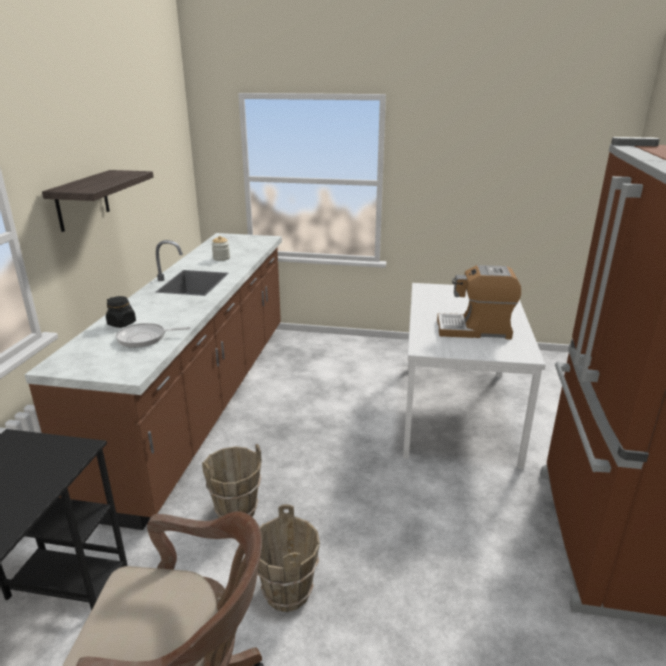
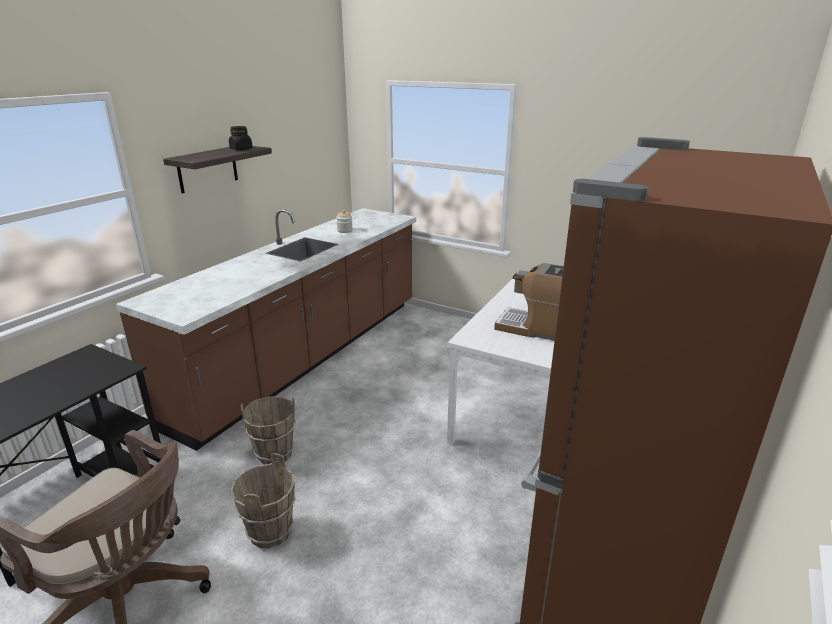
camera: 20 degrees right, 0 degrees up
(122, 323) = (216, 275): black jar -> black jar (241, 149)
(145, 338) = (221, 289): frying pan -> none

